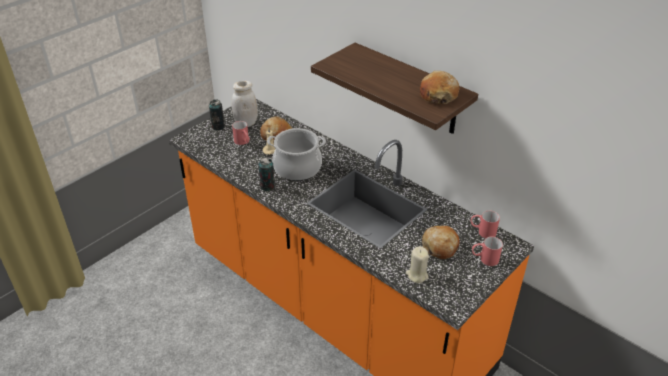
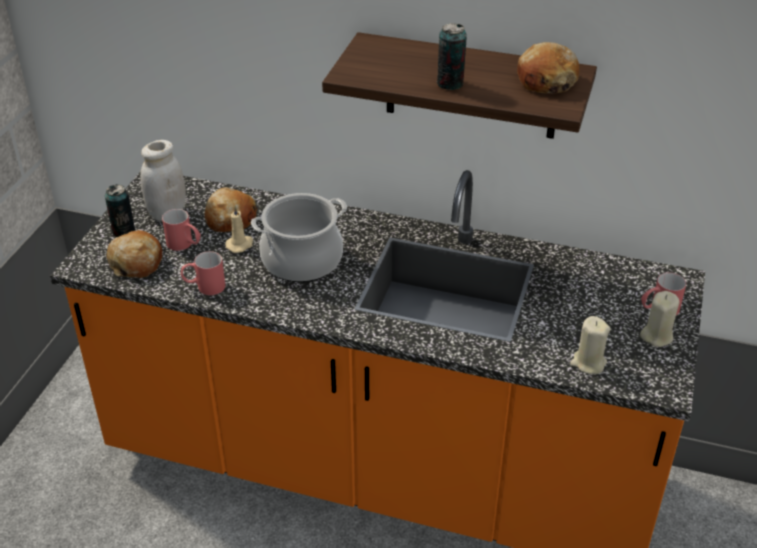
camera: 25 degrees left, 0 degrees up
(267, 186) = (275, 302): can -> can (450, 84)
(440, 246) = (589, 312): bread -> bread (136, 262)
(471, 274) = (657, 336): none -> beige candle
(482, 231) = (628, 273): red mug -> red mug (204, 287)

